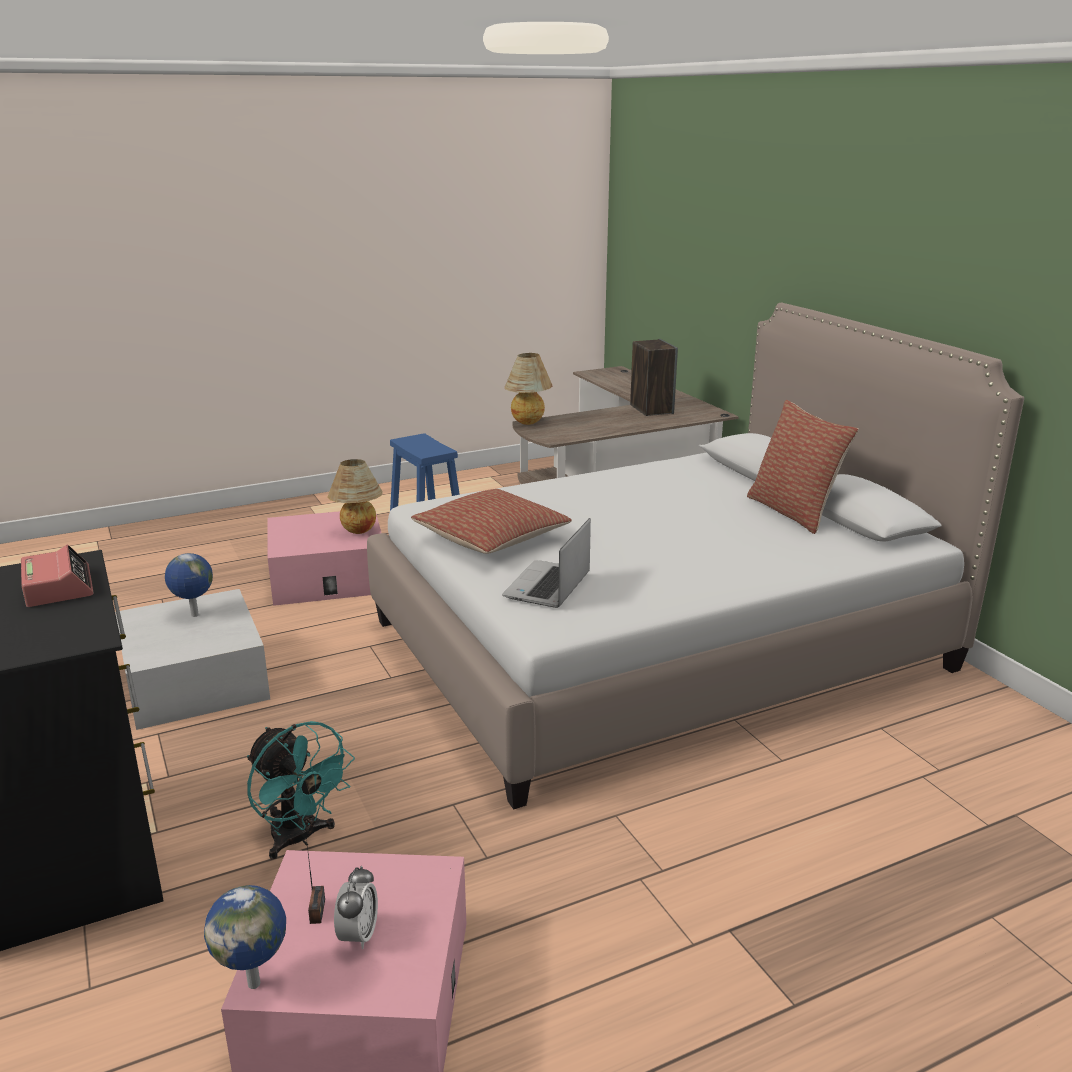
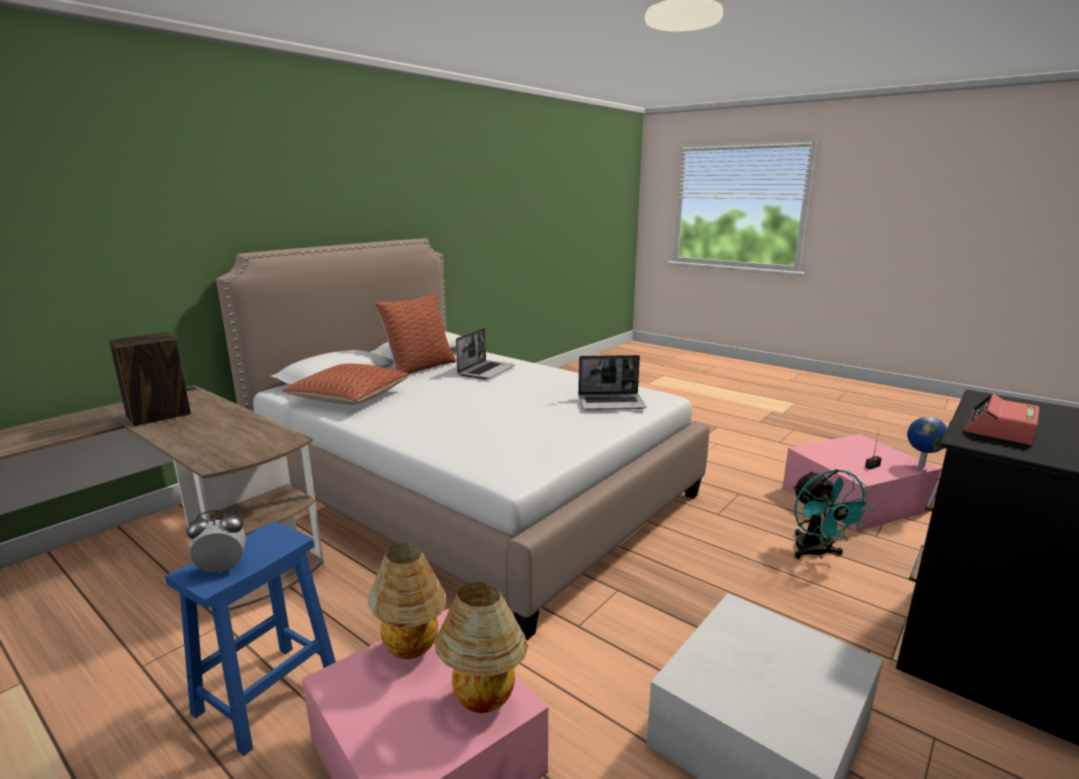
camera: 115 degrees left, 5 degrees down
(194, 615) = (744, 681): globe -> none
(300, 839) = (816, 553): turquoise fan -> turquoise fan turned 150 degrees clockwise
(358, 935) = (863, 455): alarm clock -> alarm clock (222, 568)
(492, 538) = (554, 432): pillow -> pillow (350, 397)
(528, 423) = (217, 463): table lamp -> table lamp (482, 701)
(755, 545) = (486, 371): none -> laptop

